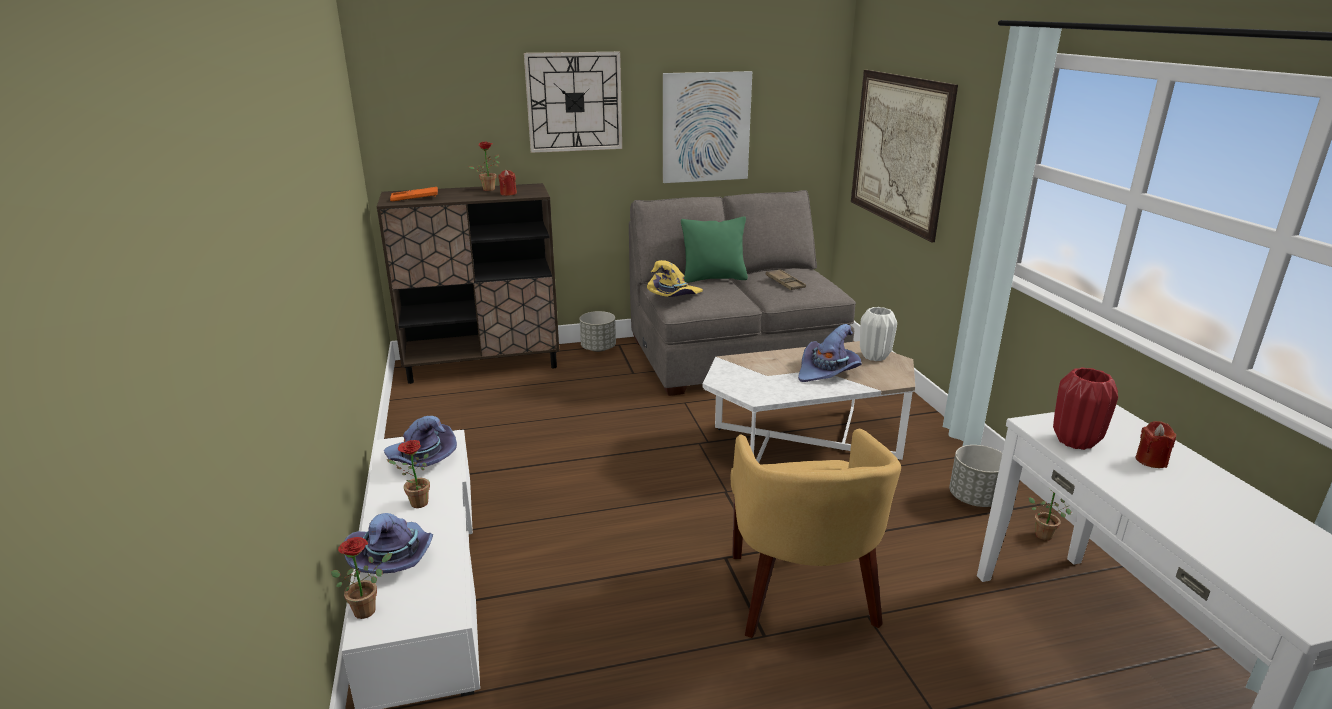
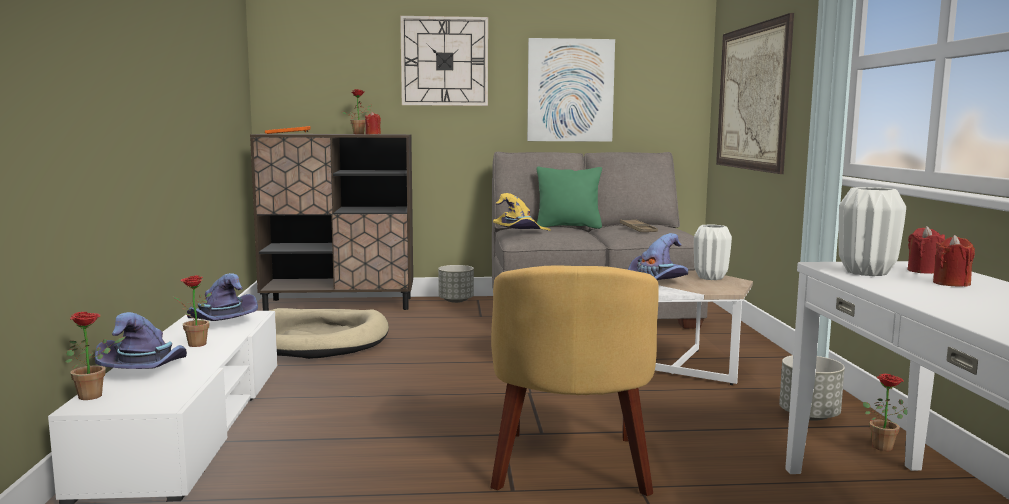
camera: 10 degrees right, 15 degrees down
(487, 427) = (317, 339): none -> beige dog bed
(1076, 441) = (867, 273): red vase -> white vase
(1118, 431) = (924, 271): none -> red candle

